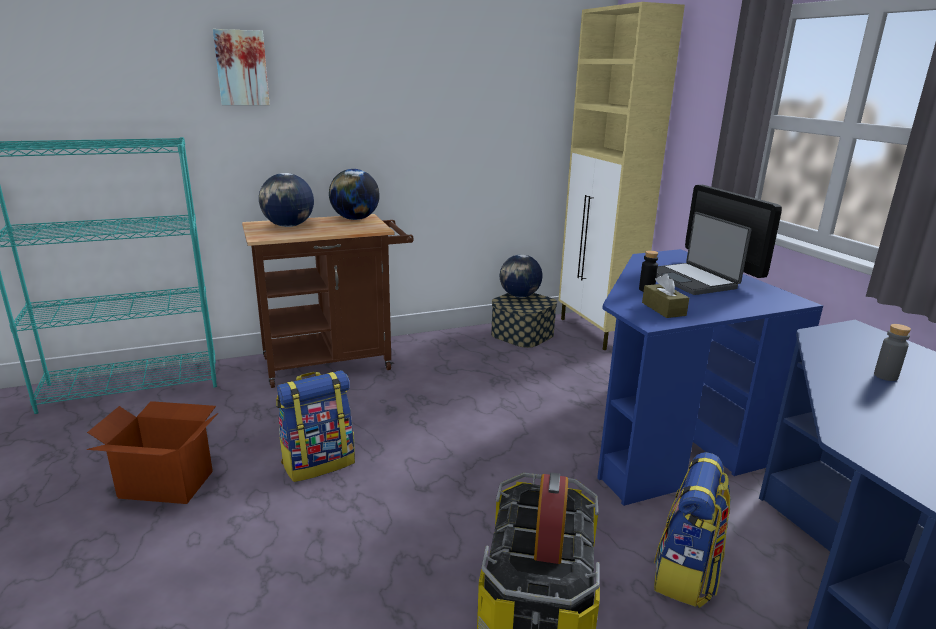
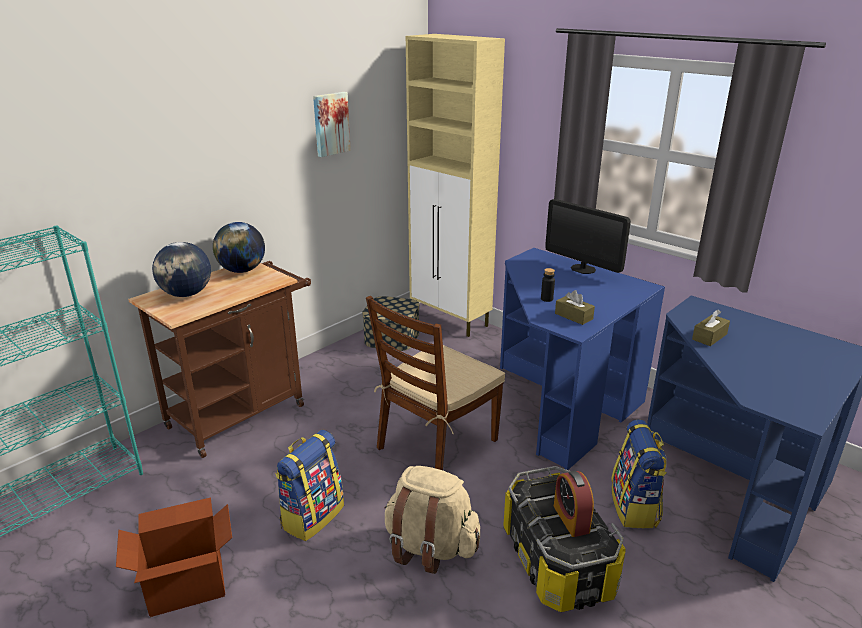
camera: 25 degrees left, 5 degrees up
(241, 68) = (107, 140): picture -> picture (330, 124)
(405, 530) = (430, 547): none -> beige backpack
(492, 436) = (436, 444): none -> brown chair
(520, 296) = (383, 303): globe -> none
(691, 280) = (568, 281): laptop -> none
(841, 362) = (709, 337): none -> brown tissue box
(885, 376) = (738, 342): grey bottle -> none

